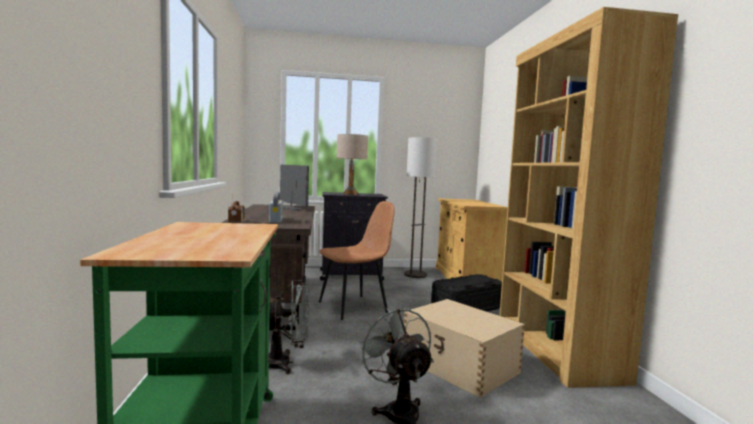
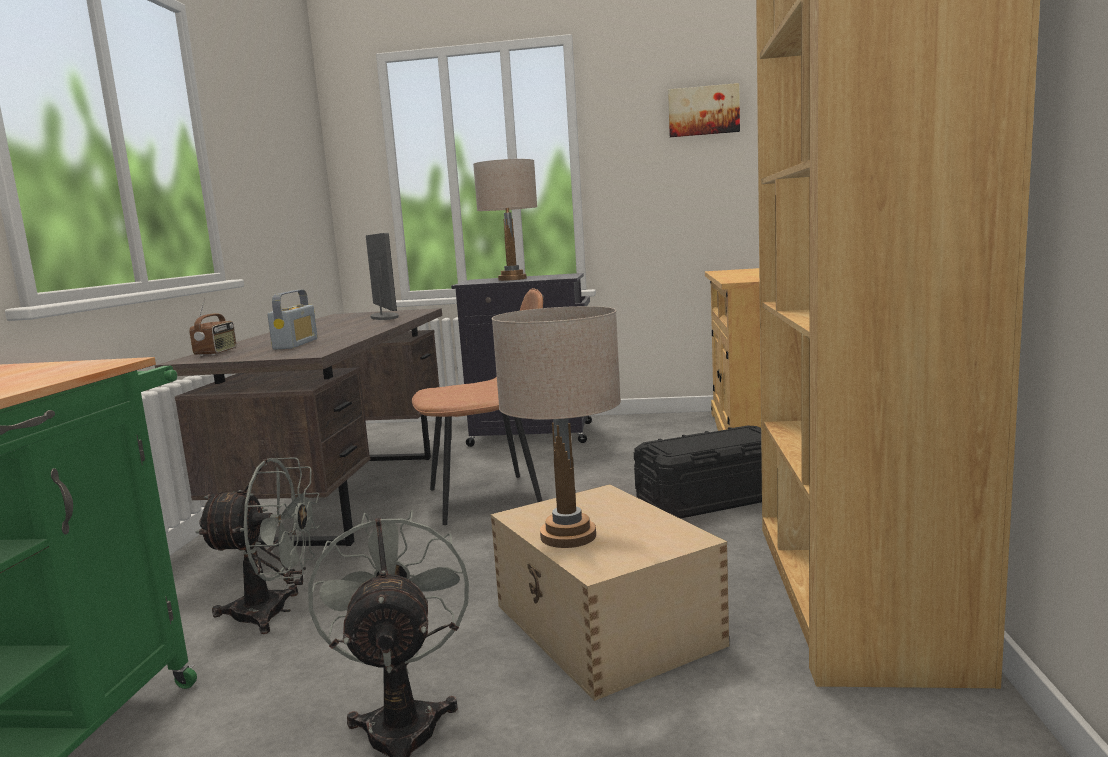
camera: 15 degrees right, 5 degrees up
(415, 275) = (659, 429): floor lamp -> none
(442, 122) = (703, 111): none -> picture
(452, 321) = (568, 536): none -> beige table lamp

